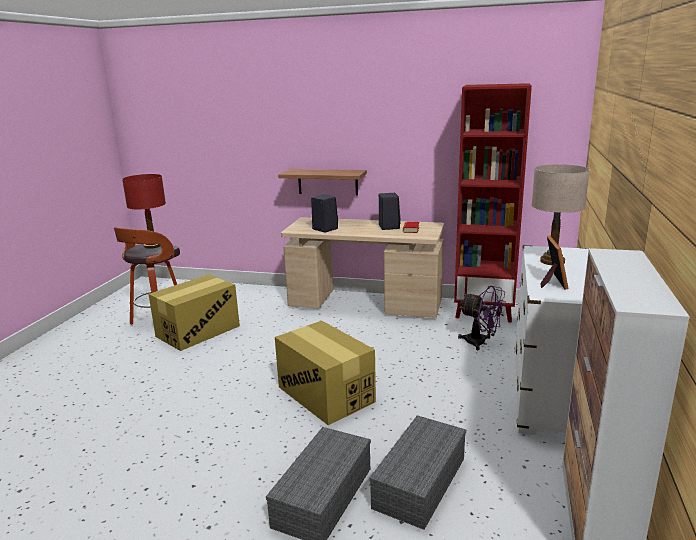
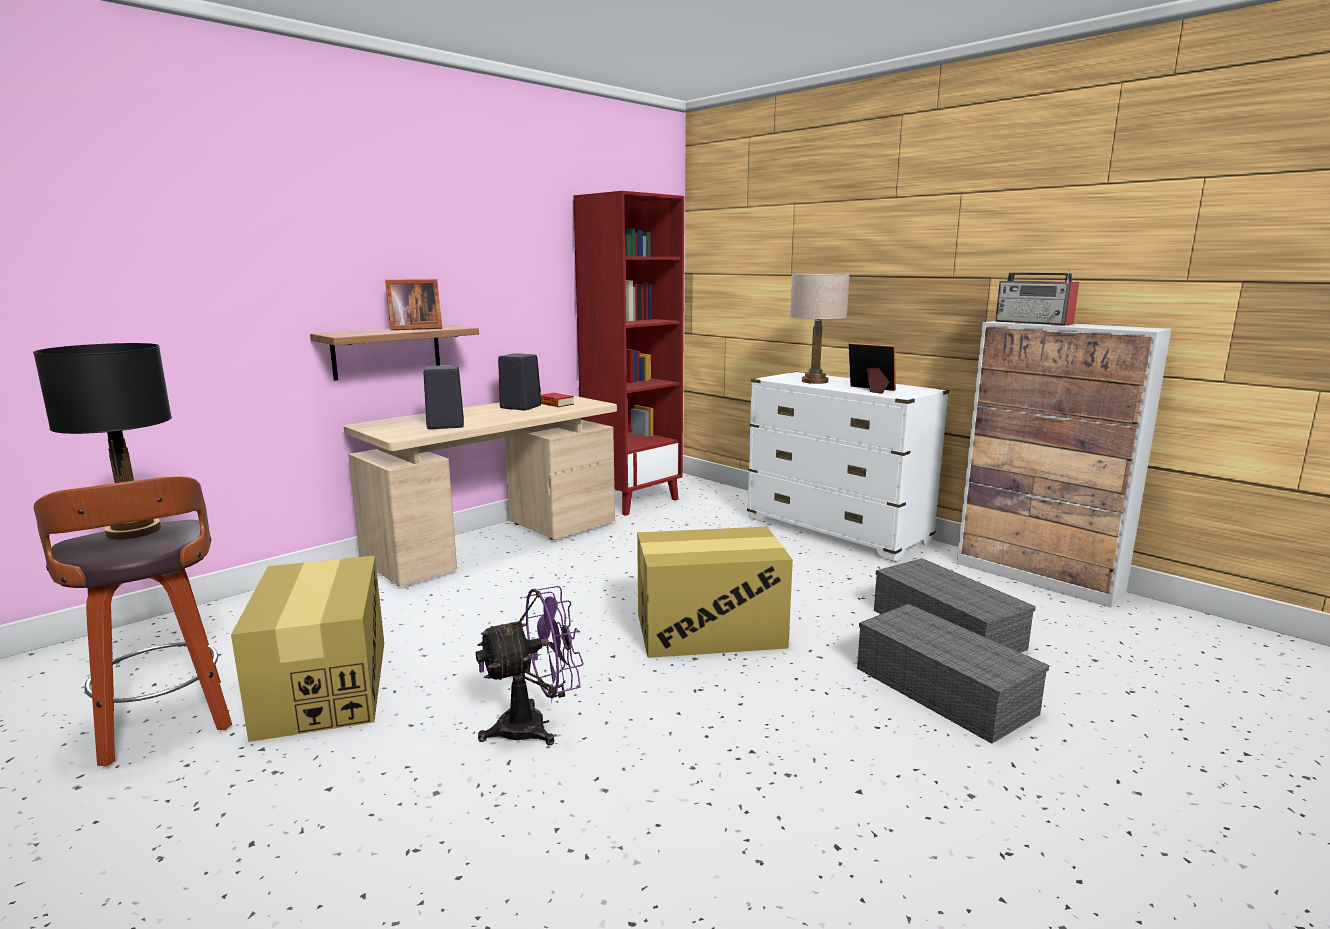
camera: 60 degrees left, 5 degrees down
(153, 246) = (134, 531): red table lamp -> black table lamp
(332, 171) = (413, 328): none -> picture frame
(481, 343) = (701, 523): purple fan -> purple fan (535, 726)
(620, 263) = (1034, 323): none -> radio

